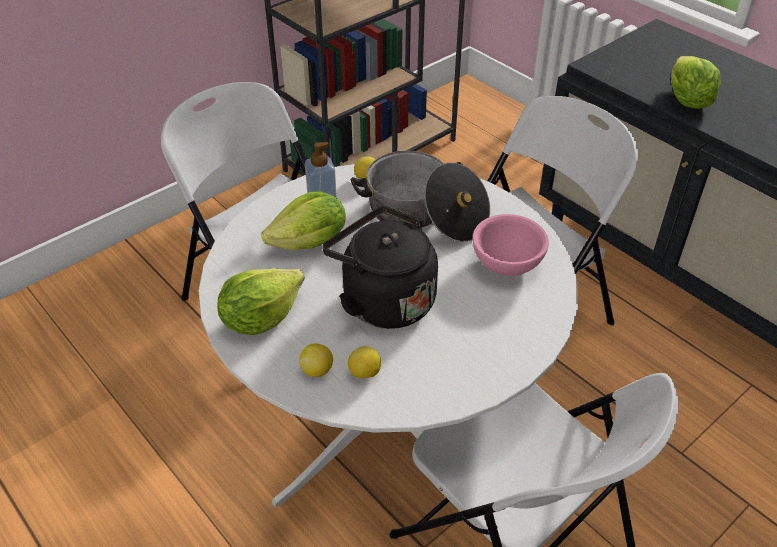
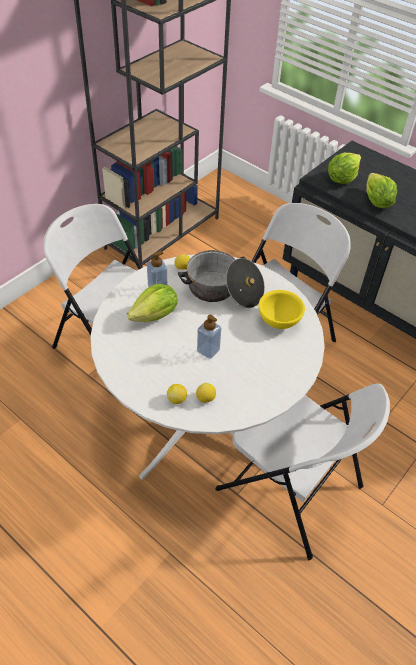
camera: 10 degrees left, 5 degrees up
(260, 318) = (135, 369): lettuce -> lettuce (342, 178)
(383, 300) = (208, 350): black kettle -> soap dispenser
(505, 264) = (278, 320): pink bowl -> yellow bowl

